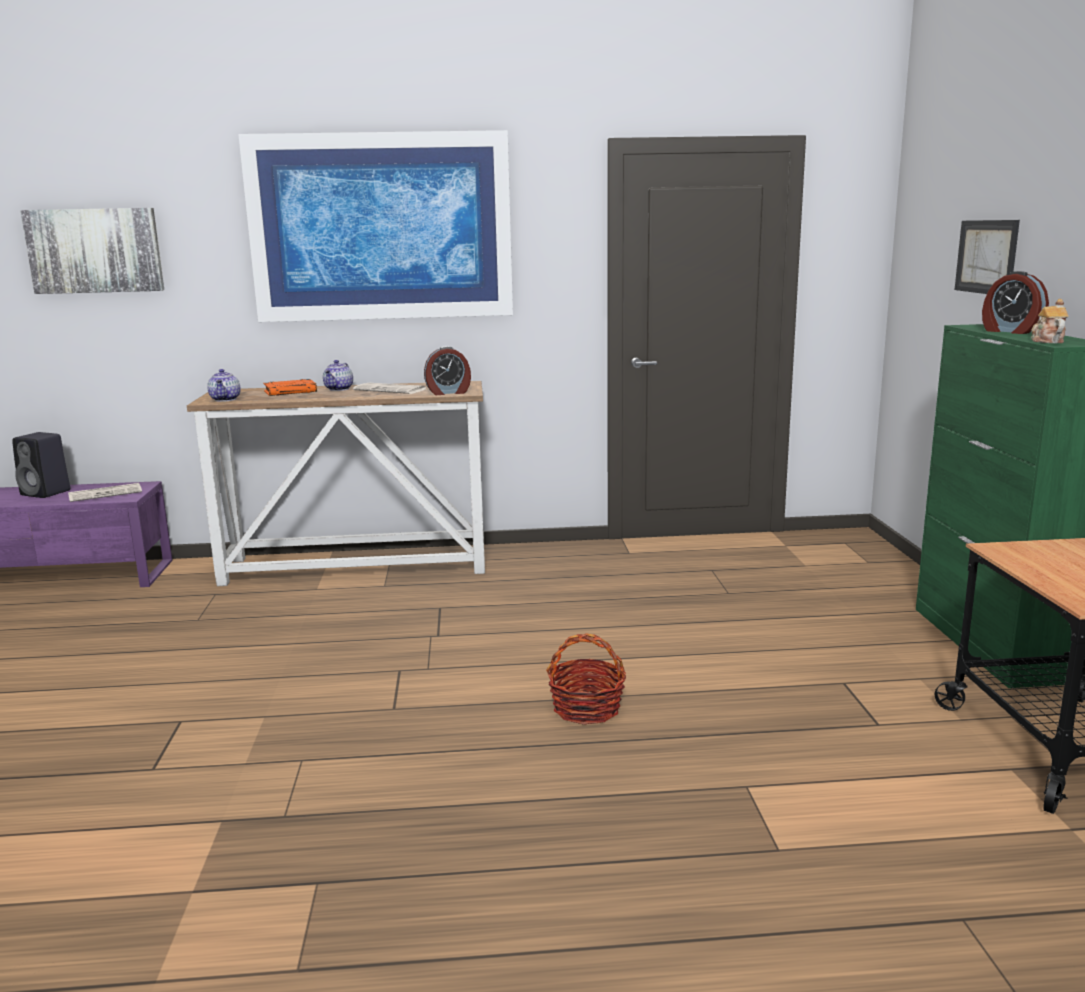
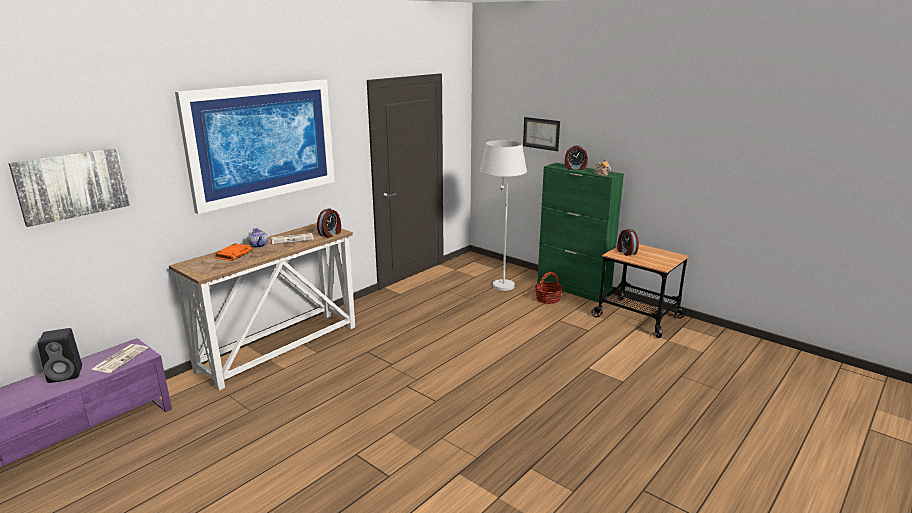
camera: 45 degrees left, 5 degrees up
(226, 399) = (211, 270): teapot -> none
(586, 708) = (502, 366): basket -> basket (548, 299)
(839, 584) = (499, 281): none -> white floor lamp
(1047, 554) = (626, 252): none -> alarm clock

